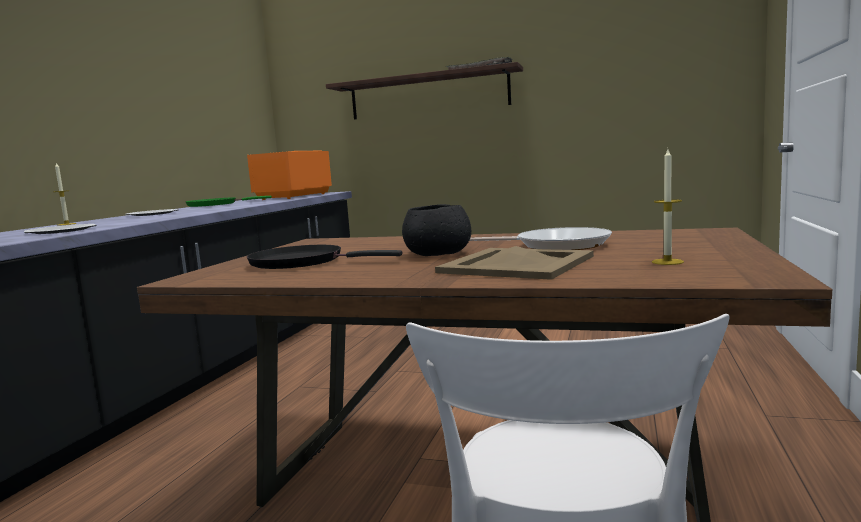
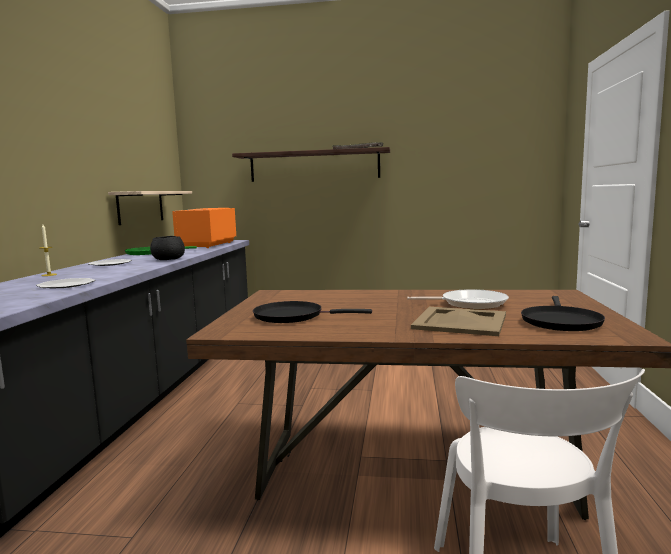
camera: 10 degrees left, 0 degrees up
(213, 152) = (140, 207): none -> shelf
(438, 254) = (390, 310): black bowl -> black bowl (168, 259)
(667, 262) = (560, 321): candle -> black frying pan

